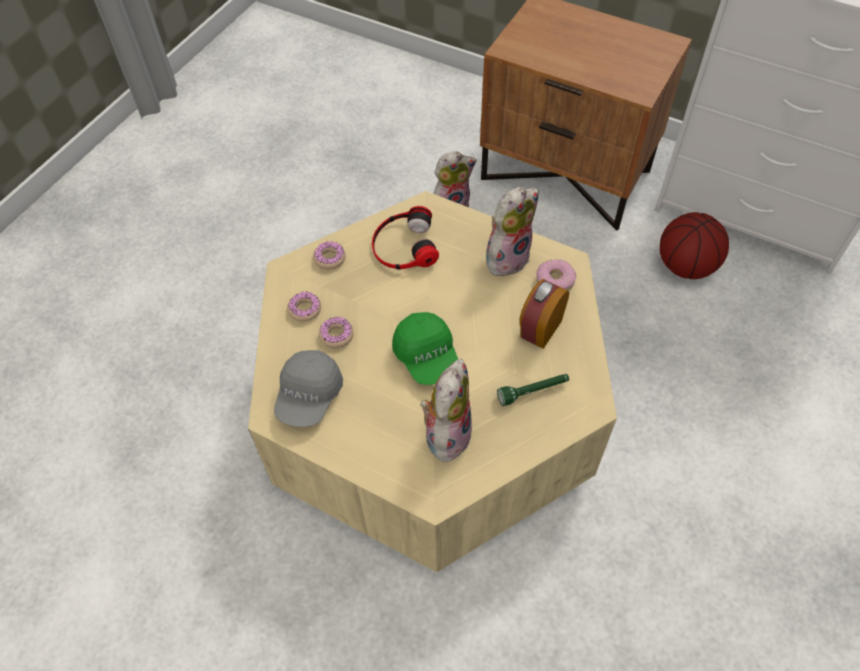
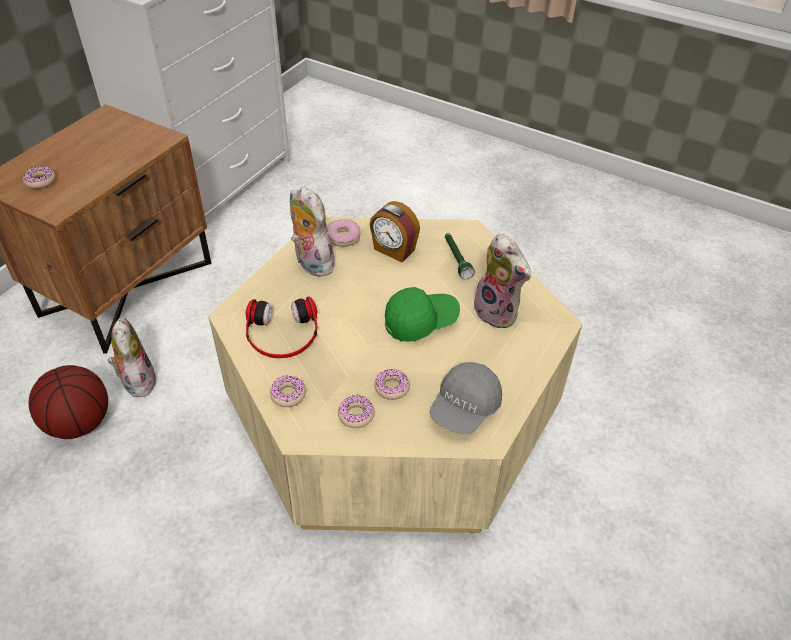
camera: 90 degrees left, 10 degrees down
(309, 396) = (464, 408): grey cap -> grey cap turned 105 degrees clockwise
(446, 433) = (498, 312): plush toy -> plush toy turned 150 degrees counterclockwise
(546, 29) = (40, 181): none -> donut
(685, 266) = (263, 229): basketball -> basketball (79, 424)

